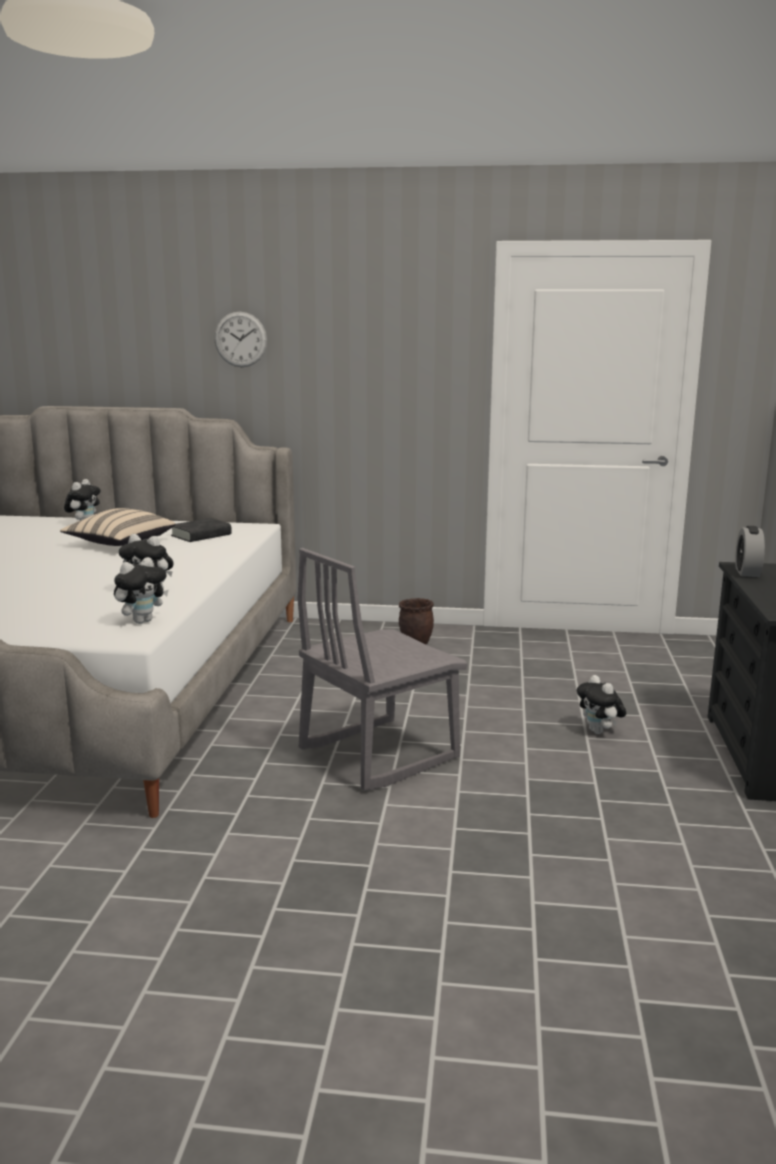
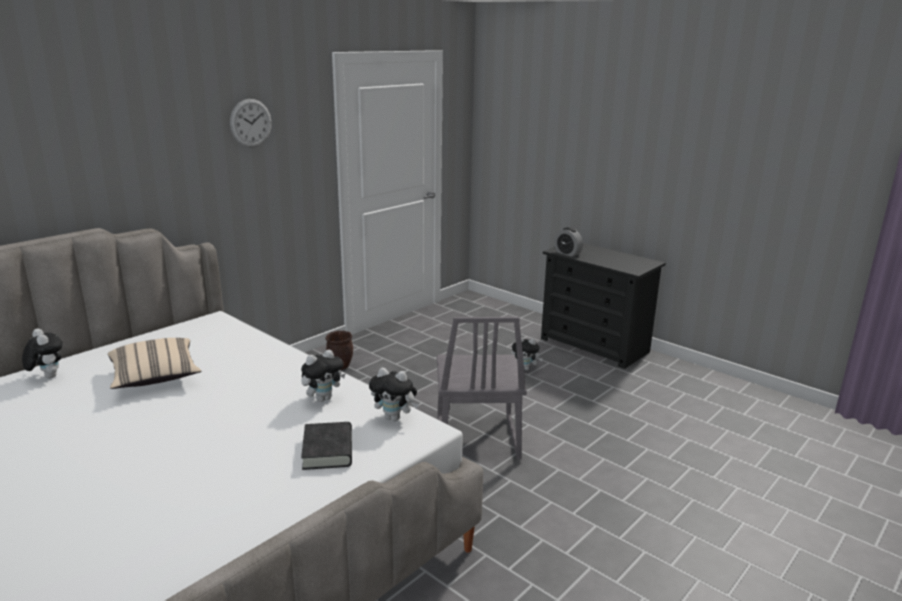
camera: 55 degrees left, 5 degrees up
(142, 621) = (395, 418): plush toy -> plush toy turned 120 degrees clockwise
(201, 535) = (197, 342): black book -> black book (328, 450)
(240, 339) = (144, 150): wall clock -> wall clock (251, 123)

